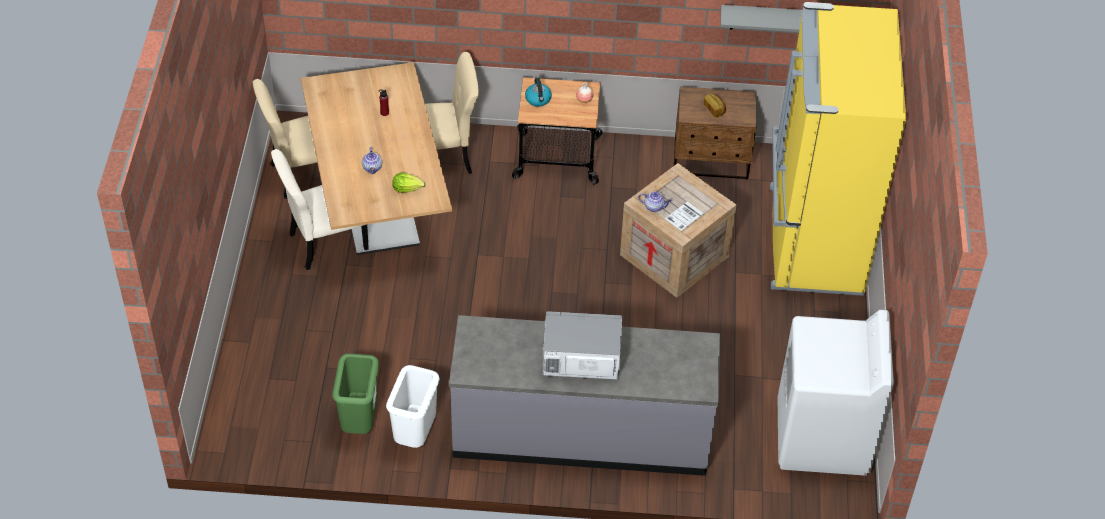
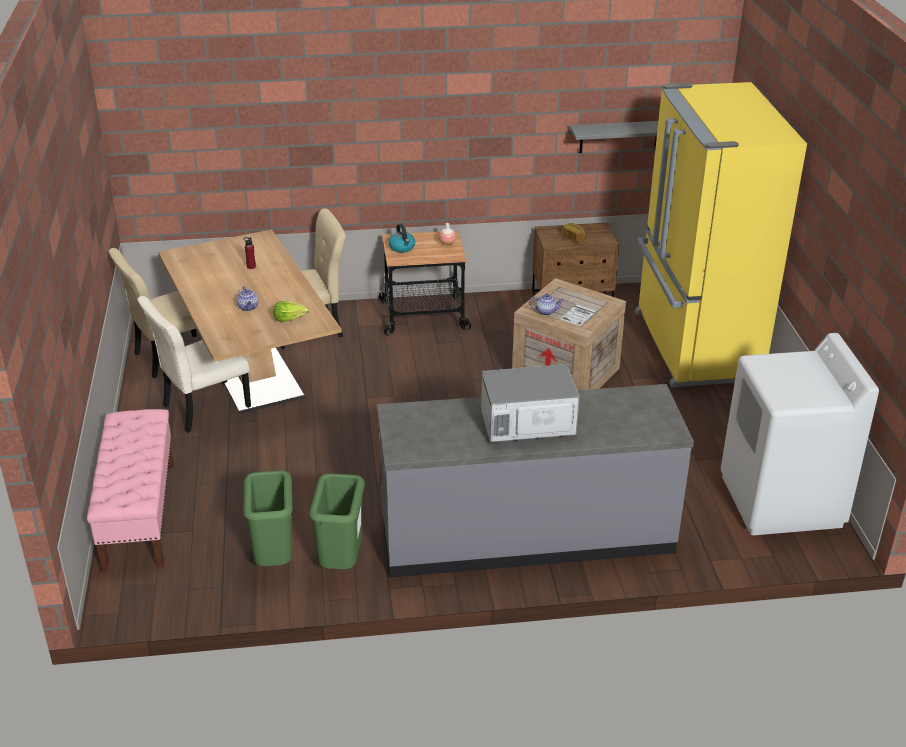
camera: 10 degrees left, 15 degrees down
(253, 356) = (139, 515): none -> pink bench
(414, 435) = (340, 562): white trash can -> green trash can

